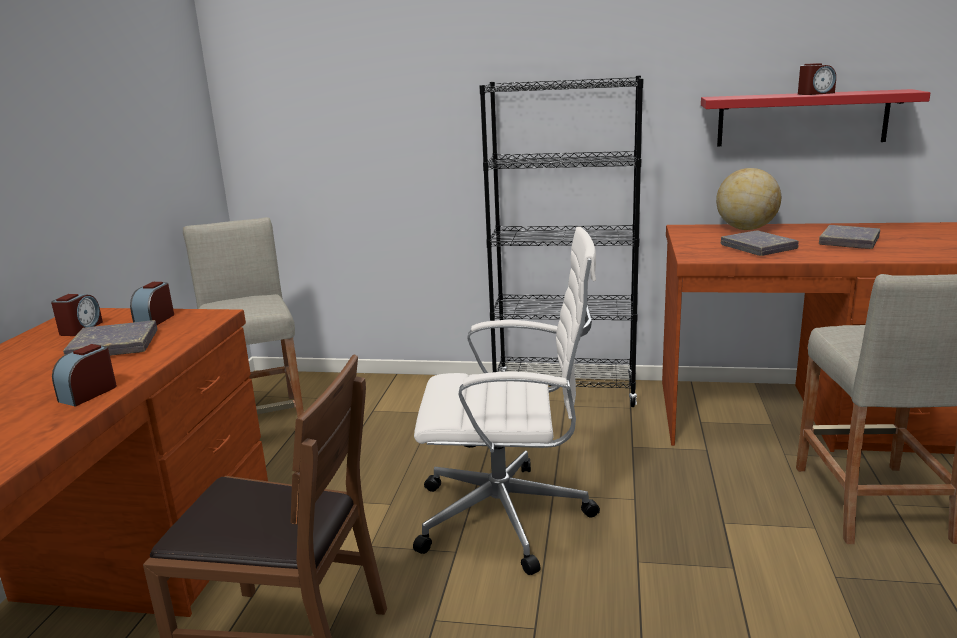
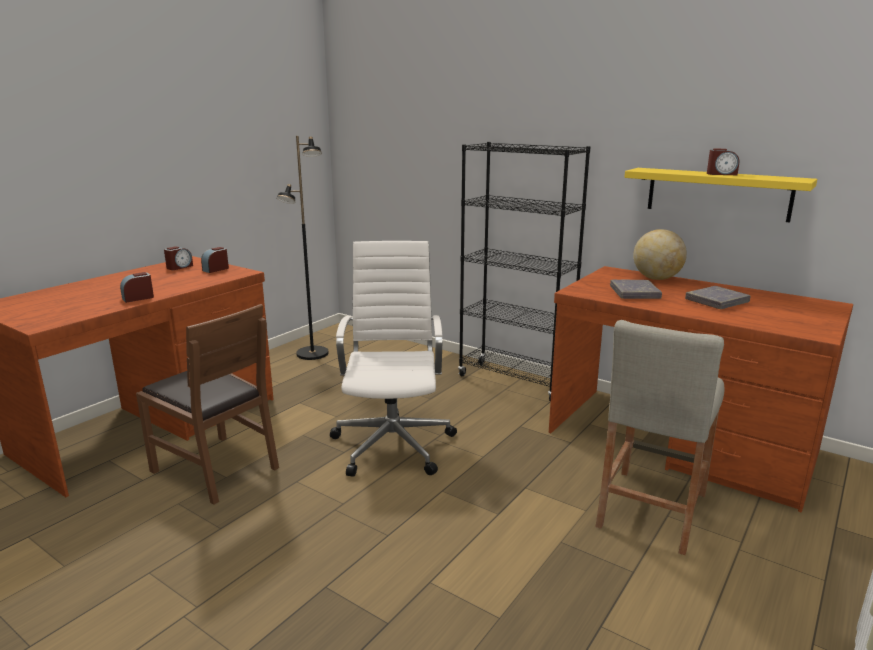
camera: 25 degrees right, 0 degrees up
(114, 346) = (180, 278): grey book -> none
(260, 424) = (312, 354): beige stool -> black floor lamp
(508, 517) = (393, 443): white office chair -> white office chair turned 120 degrees counterclockwise
(801, 118) = (718, 194): red shelf -> yellow shelf

